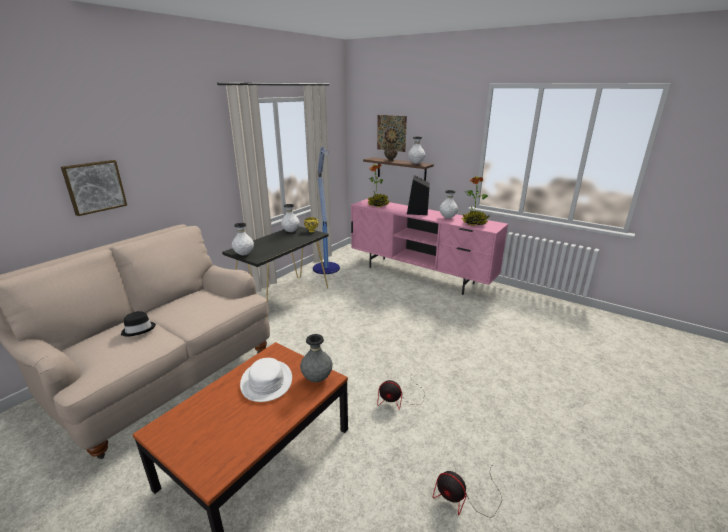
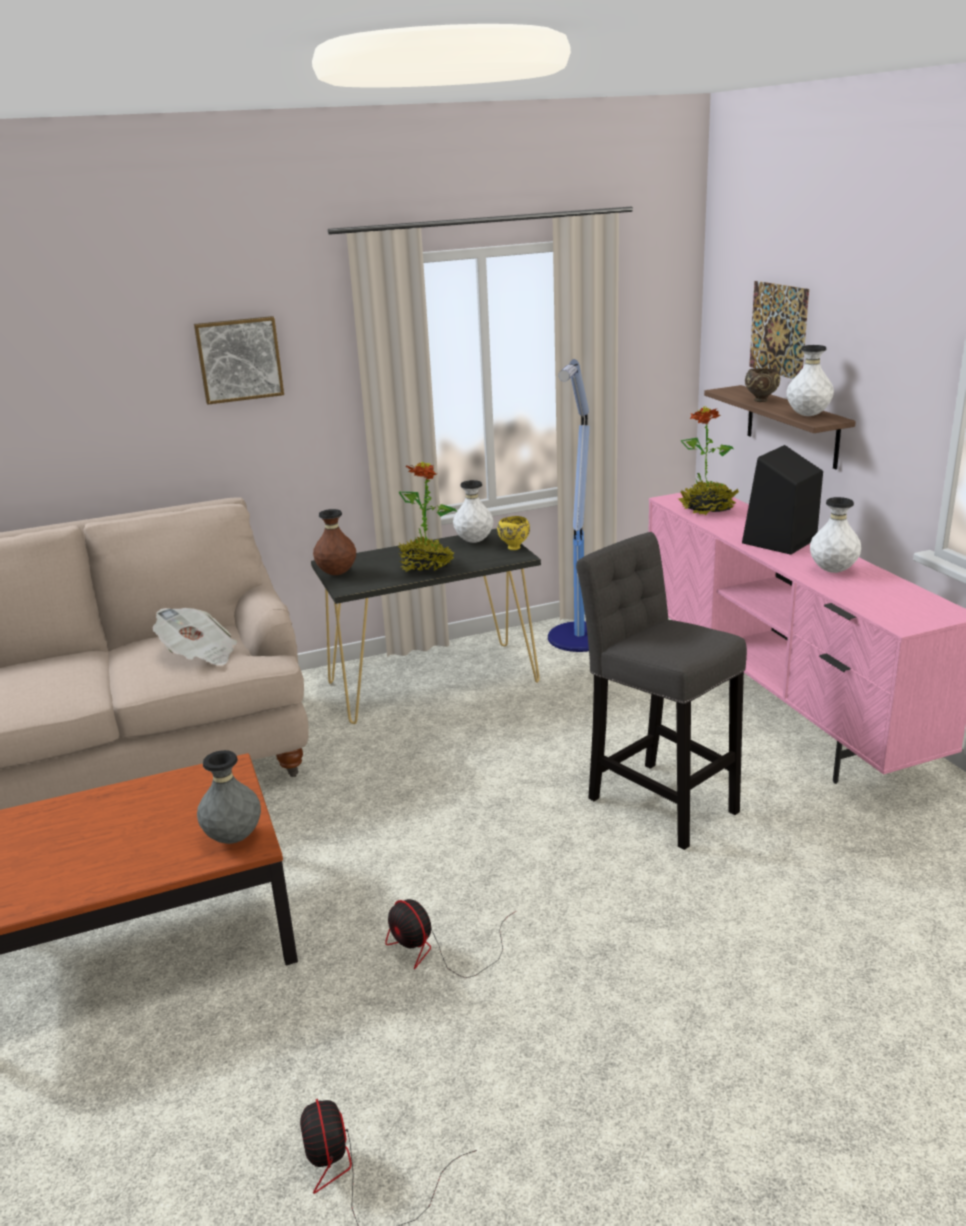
camera: 35 degrees right, 0 degrees up
(94, 187) = (90, 418): picture -> picture (239, 359)
(139, 329) = (66, 669): black hat -> none
(211, 304) = (199, 655): none -> newspaper
(244, 254) = (337, 574): white vase -> brown vase
(266, 381) = (163, 813): white hat -> none
(416, 317) = (657, 800): none -> grey stool
(474, 223) = (881, 600): potted plant -> potted plant (427, 567)

